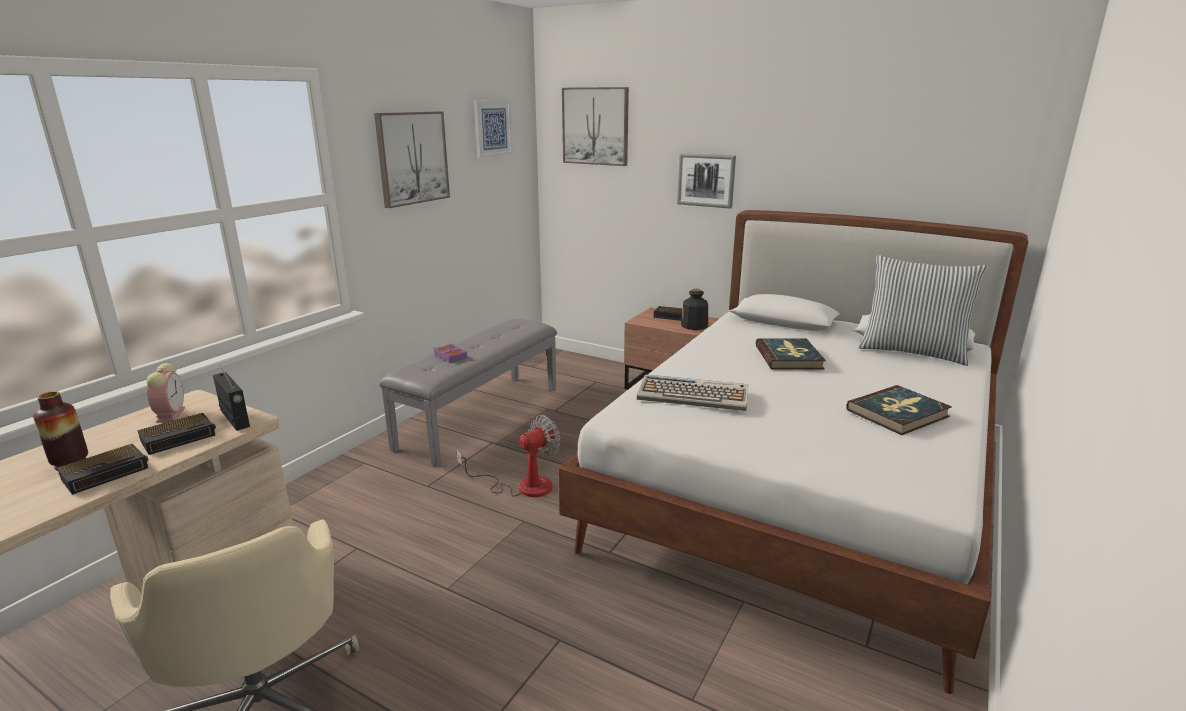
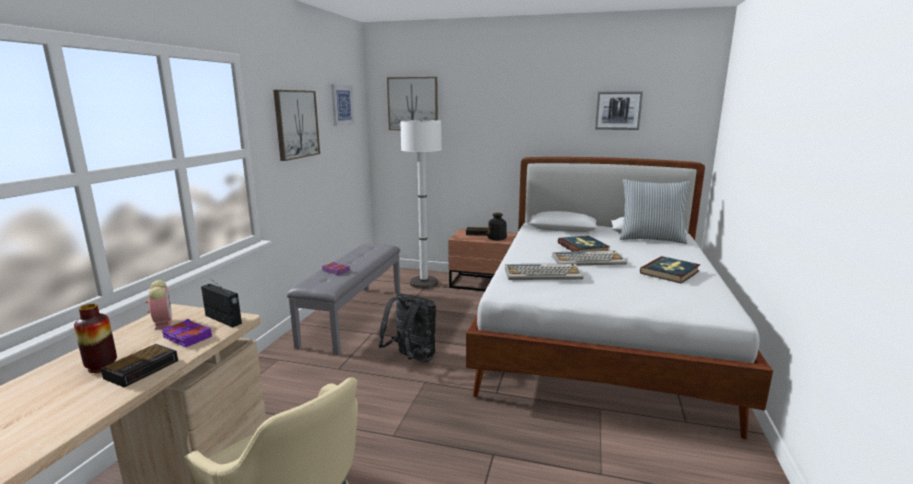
camera: 15 degrees left, 5 degrees down
(180, 437) = (187, 337): alarm clock -> purple book
(522, 486) = (411, 359): fan -> black backpack
(594, 379) = (424, 283): none -> white floor lamp
(706, 180) = (495, 138): picture -> picture (618, 110)
(780, 379) = (588, 260): none -> keyboard

